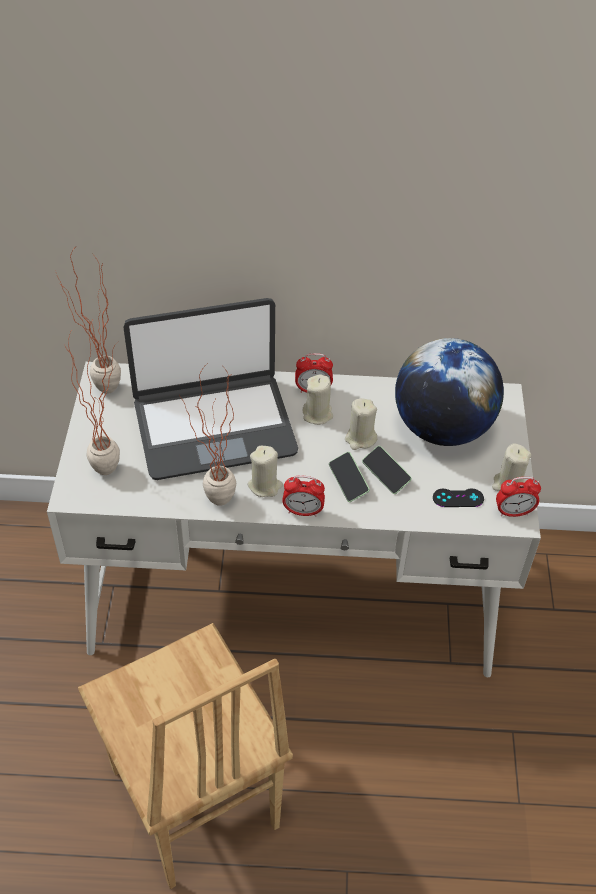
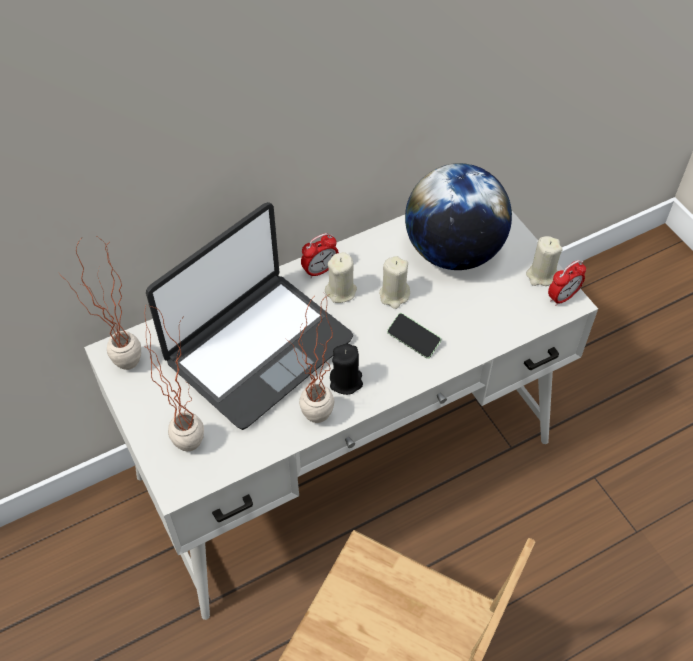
camera: 30 degrees left, 5 degrees up
(265, 485) = (346, 381): beige candle -> black candle
(303, 511) = (396, 387): alarm clock -> none
(386, 474) = (439, 317): phone -> none
(458, 498) = (512, 307): black game controller -> none

